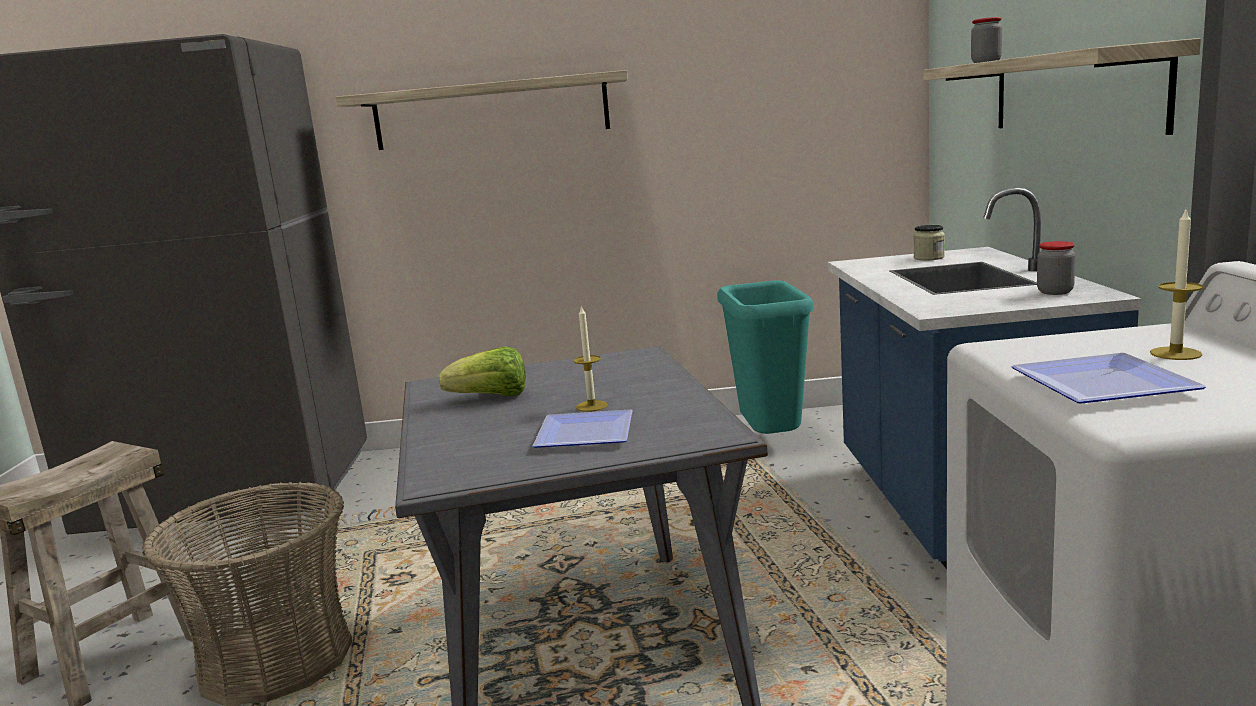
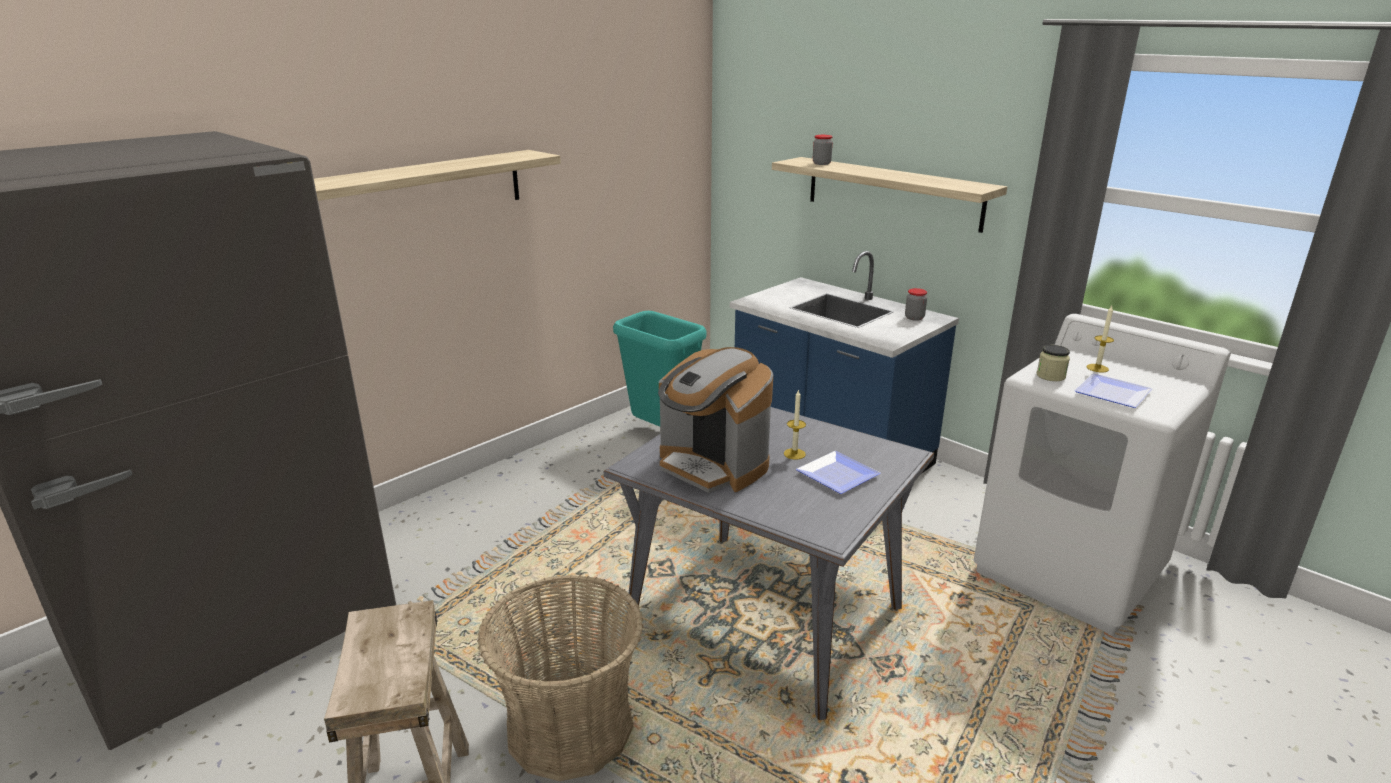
camera: 45 degrees left, 10 degrees up
(491, 397) = (713, 465): lettuce -> coffee machine
(929, 258) = (788, 292): jar -> jar (1050, 376)

